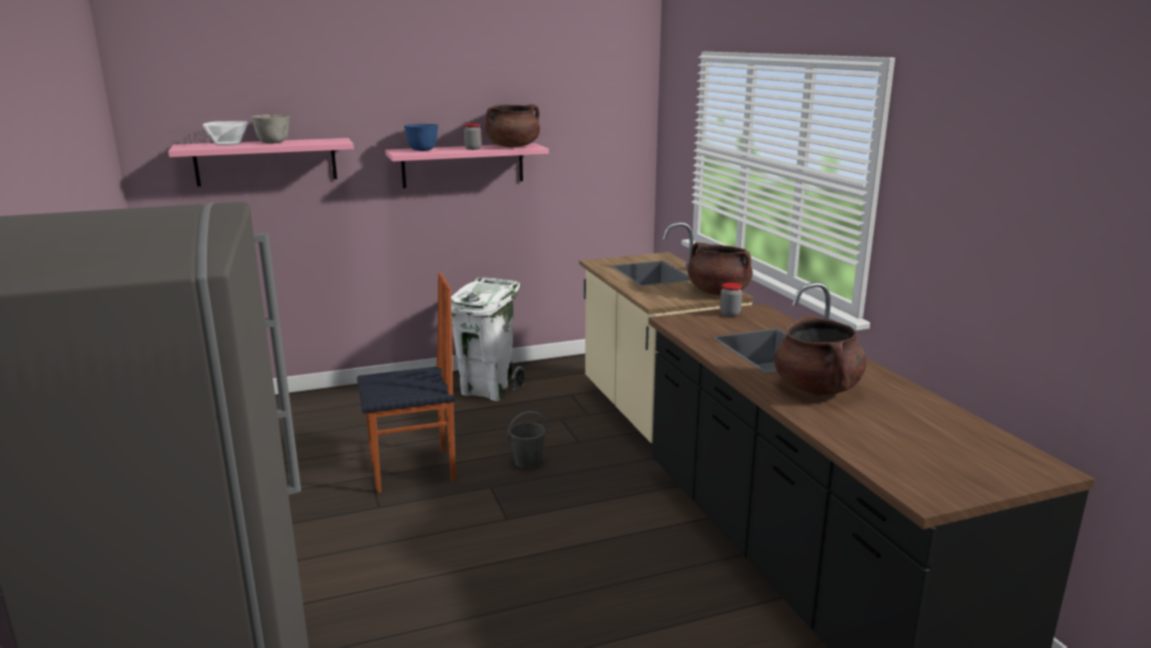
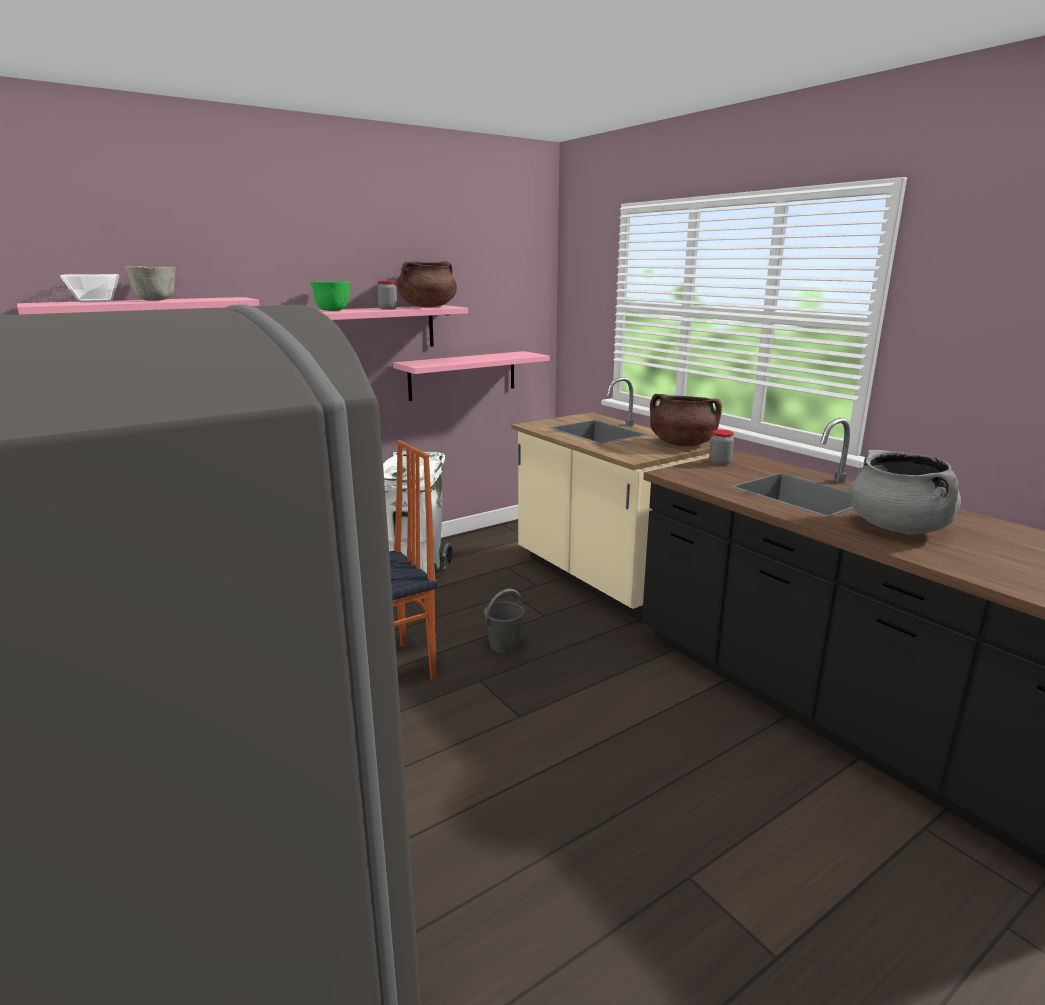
camera: 15 degrees left, 0 degrees up
(422, 150) = (331, 310): blue bowl -> green bowl
(552, 208) = (463, 375): none -> pink shelf
(817, 389) = (898, 528): brown cooking pot -> grey cooking pot

